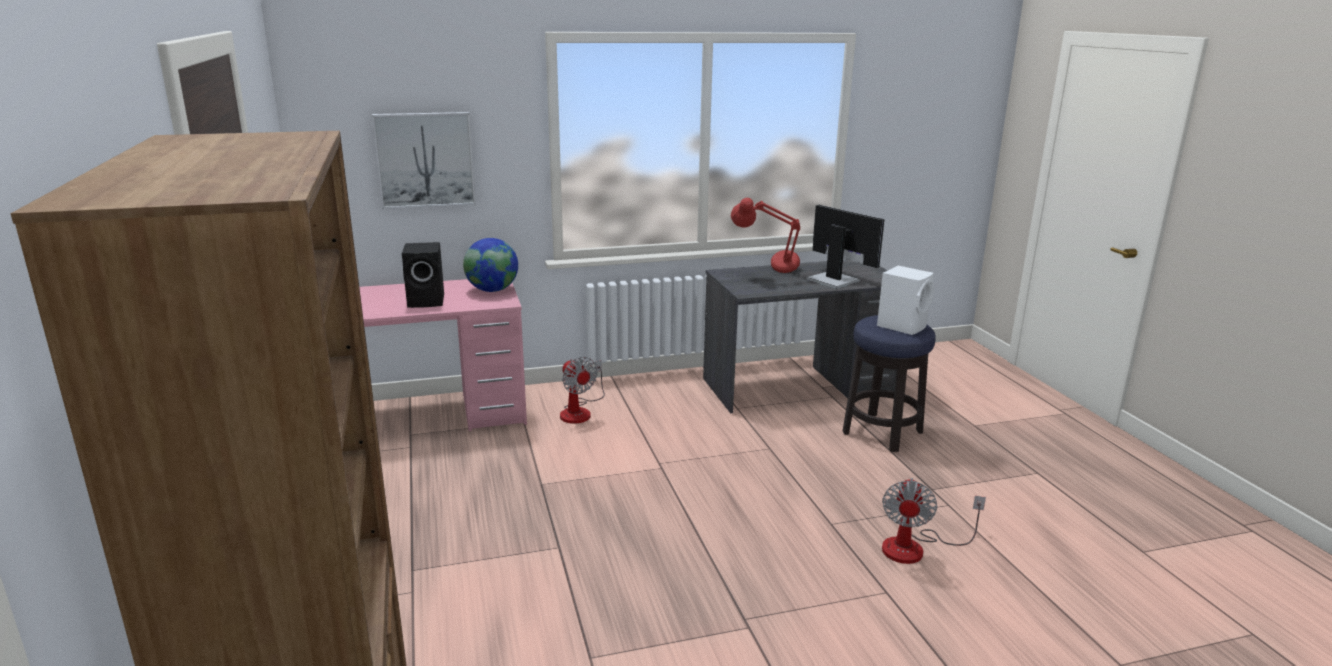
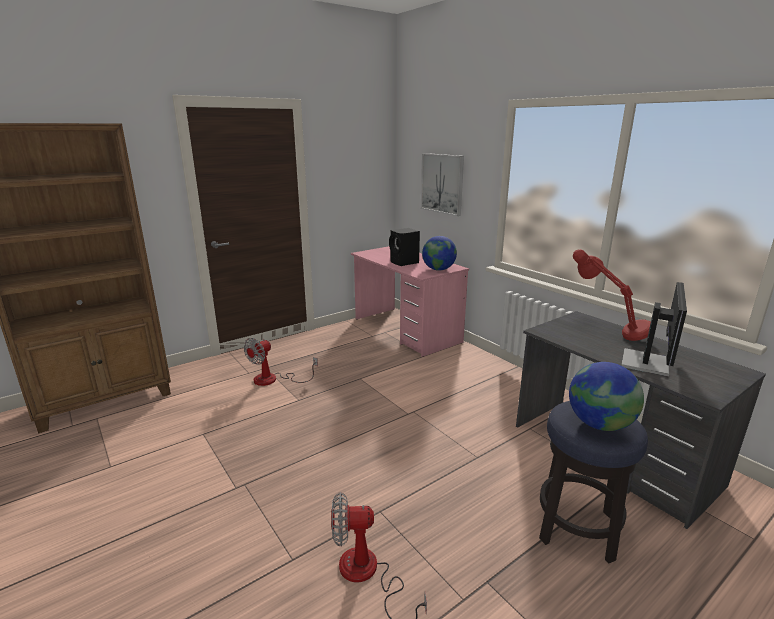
camera: 70 degrees right, 0 degrees up
(580, 411) = (456, 368): fan -> fan (273, 379)
(903, 326) = (599, 424): white speaker -> globe

